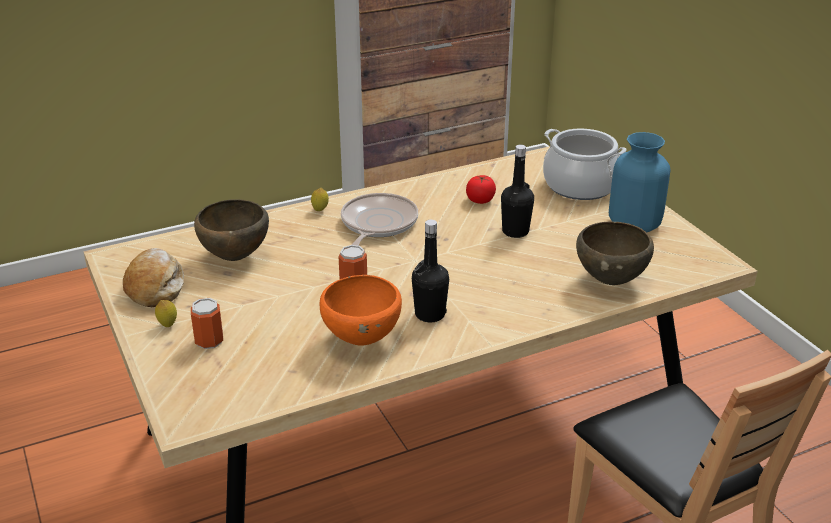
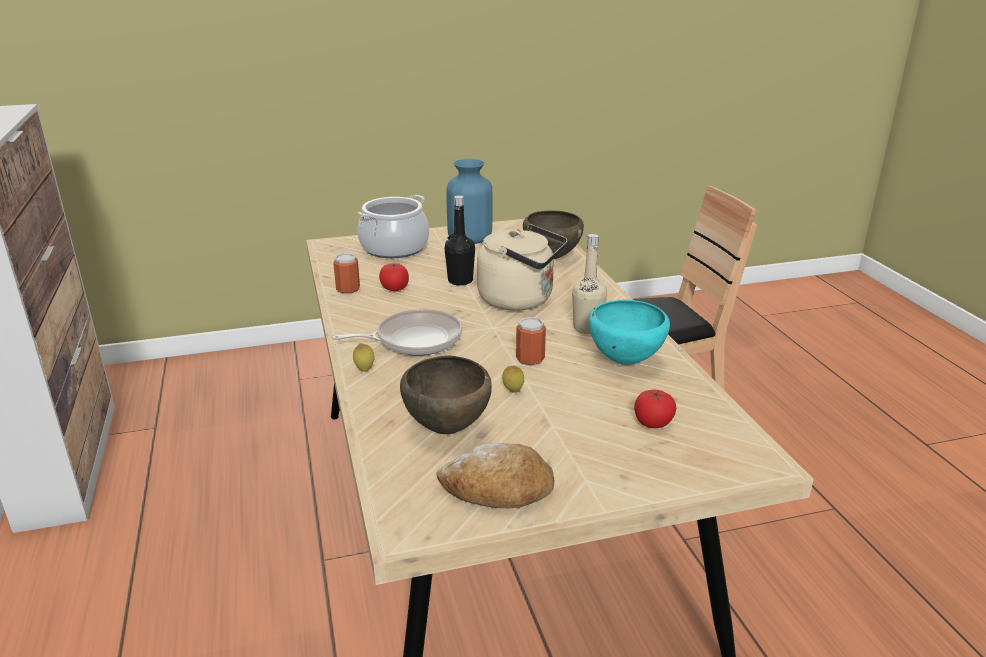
camera: 80 degrees left, 5 degrees down
(168, 325) = (586, 477): lemon -> lemon (513, 391)
(209, 341) = (621, 448): can -> can (348, 290)
(250, 358) = (653, 422): none -> tomato
(362, 339) = (624, 361): orange bowl -> turquoise bowl
(377, 224) = (414, 340): frying pan -> frying pan turned 135 degrees clockwise
(430, 314) = (587, 328): black bottle -> beige bottle
(483, 270) = (520, 300): none -> beige kettle

